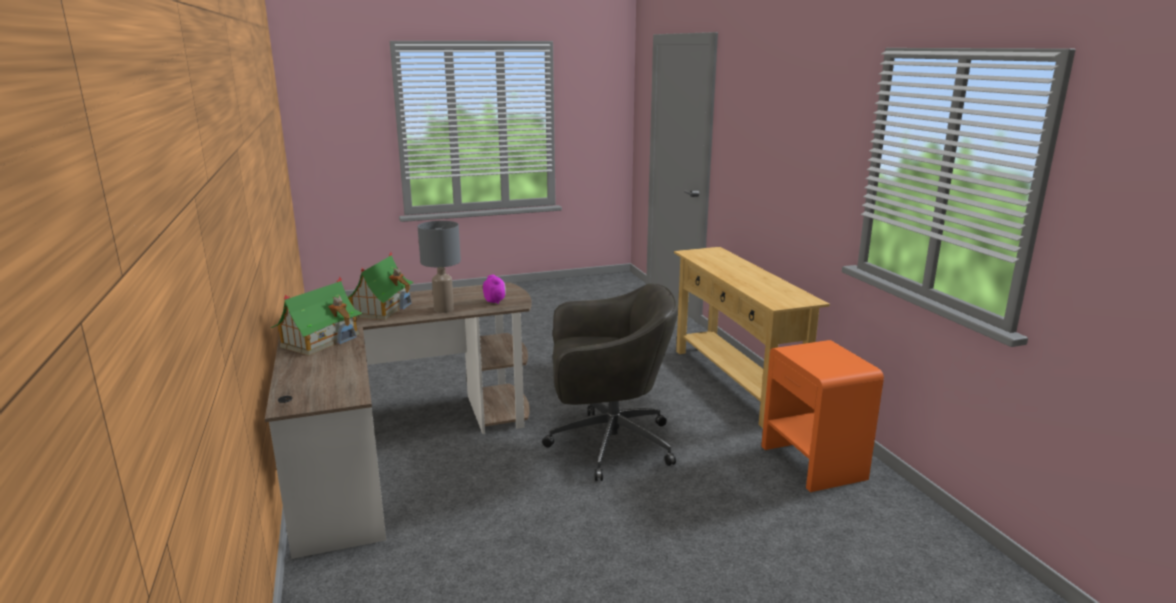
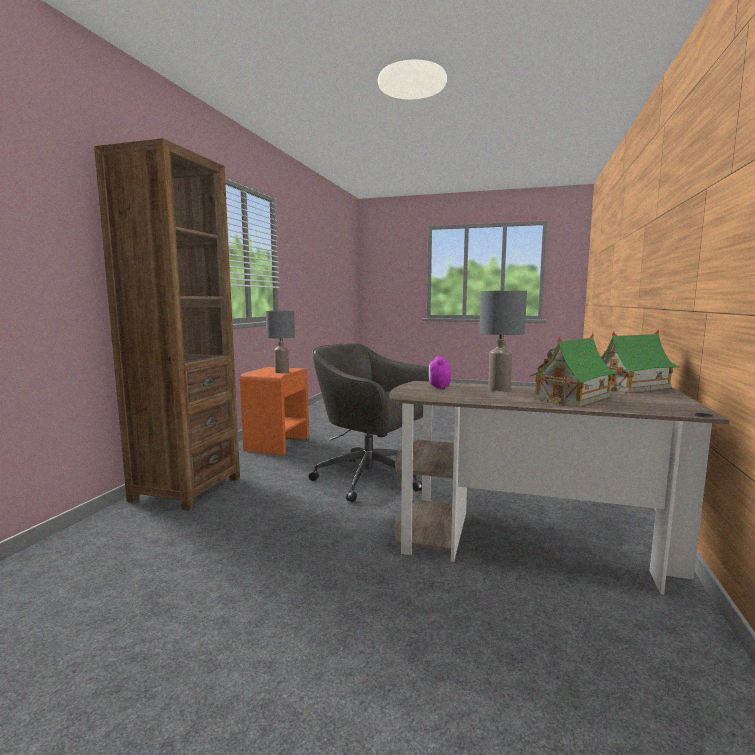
camera: 145 degrees left, 10 degrees down
(735, 382) = (186, 489): beige console table -> brown bookcase
(801, 355) = (281, 372): none -> grey table lamp

